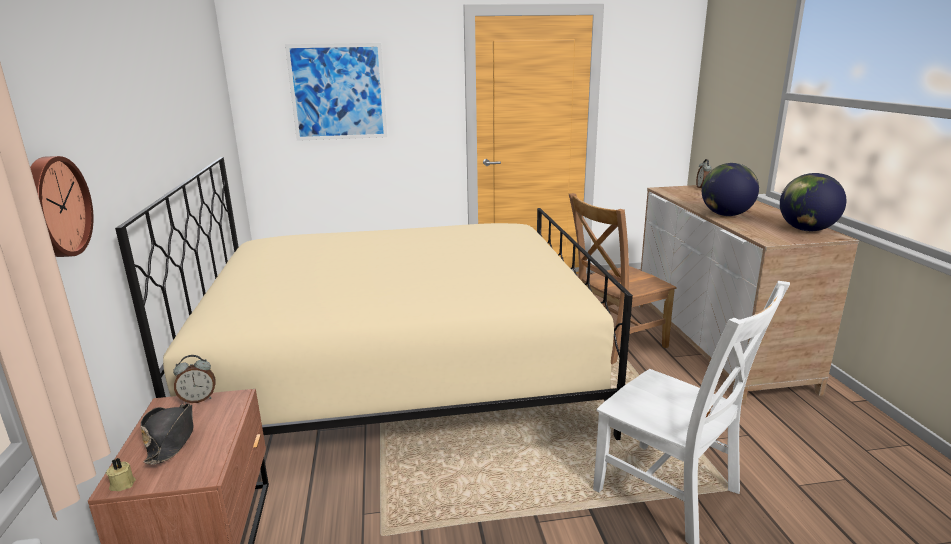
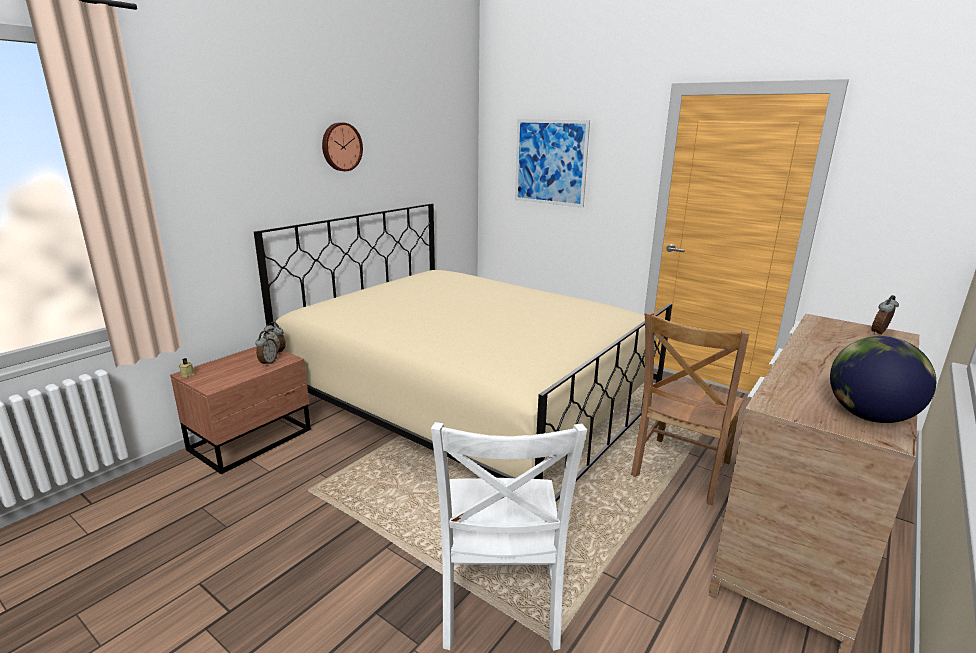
camera: 45 degrees right, 0 degrees up
(54, 207) = (197, 210): wall clock -> wall clock (341, 147)
(171, 438) = (234, 365): black hat -> none
(216, 413) = (268, 362): none -> alarm clock
(614, 342) = (680, 471): brown chair -> brown chair turned 75 degrees counterclockwise
(726, 215) = (808, 365): globe -> none

